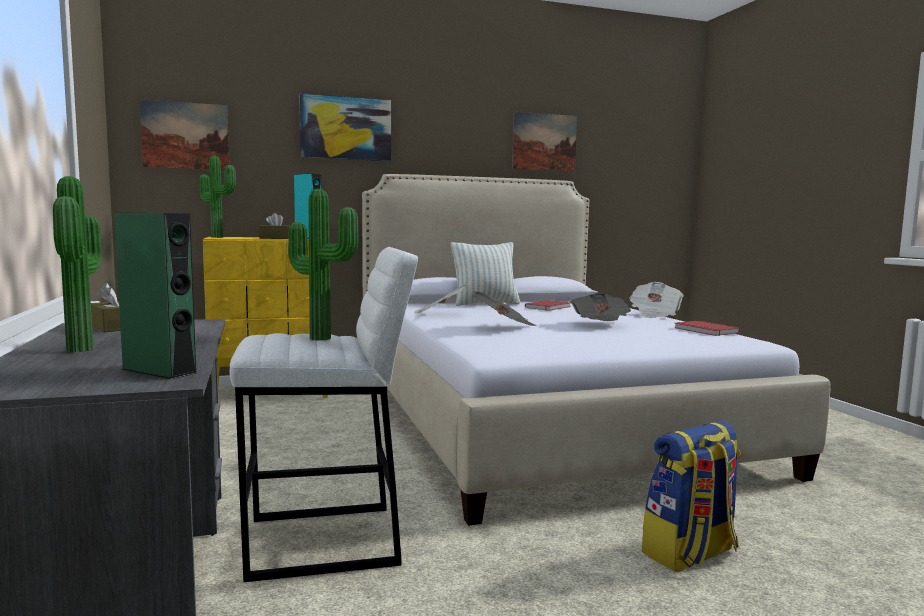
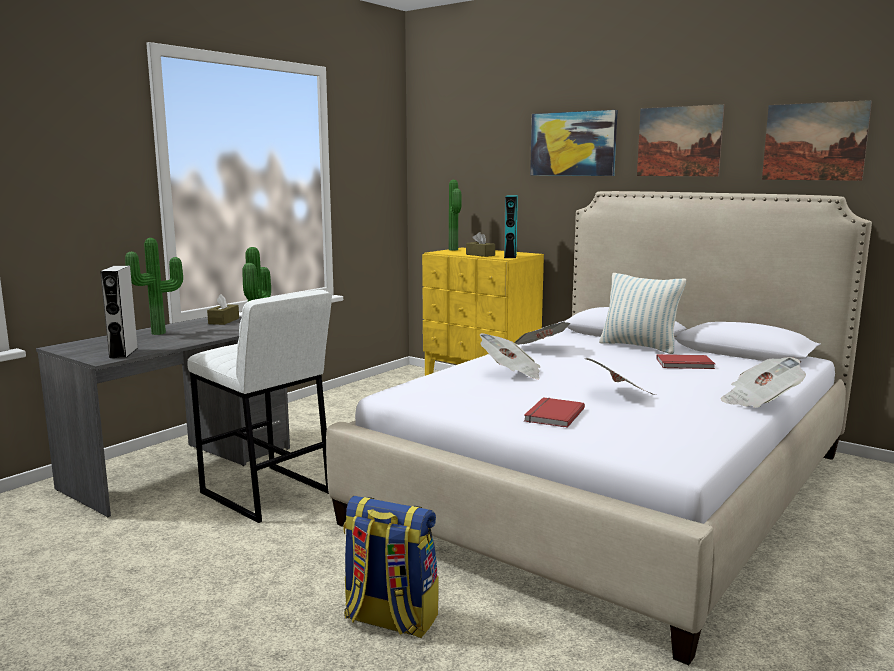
camera: 55 degrees right, 5 degrees up
(159, 371) = (123, 353): green speaker -> grey speaker
(185, 135) = (451, 160): picture -> picture (679, 141)
(705, 331) = (697, 433): red book -> red book (552, 415)

